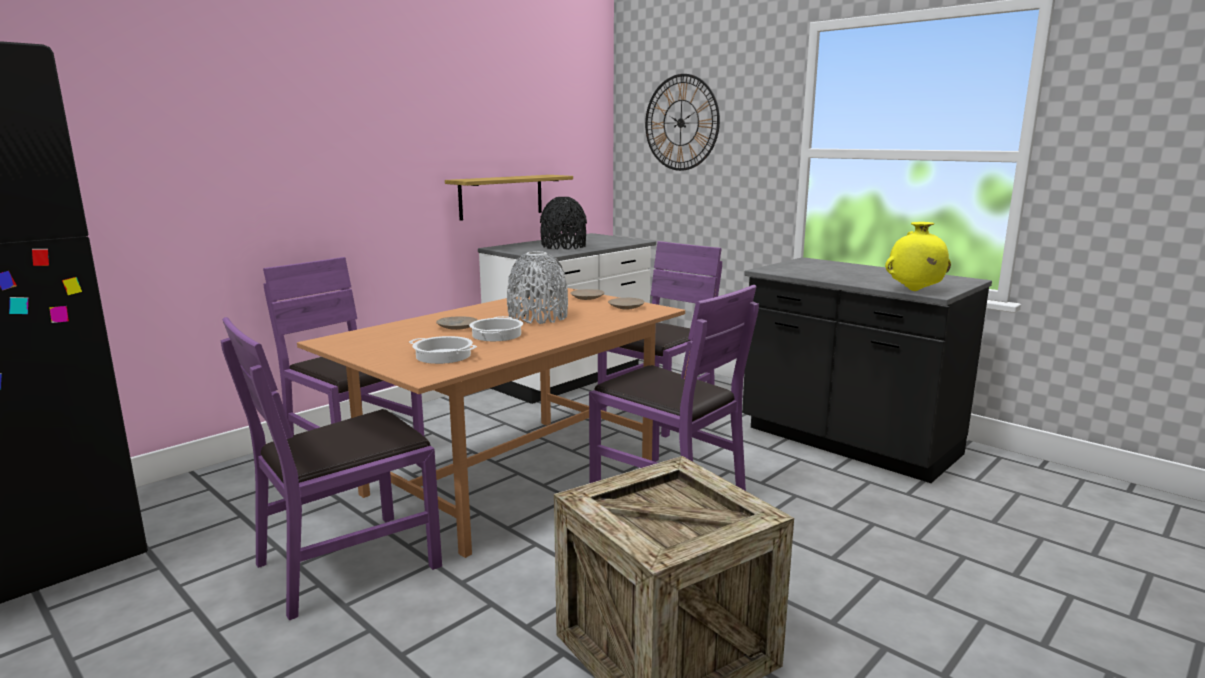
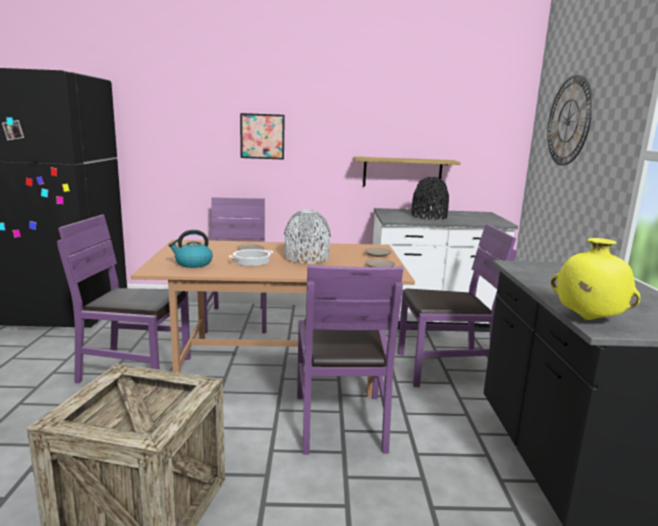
camera: 45 degrees right, 0 degrees up
(318, 159) = (262, 136): none -> picture
(444, 356) = (193, 264): cooking pot -> kettle

